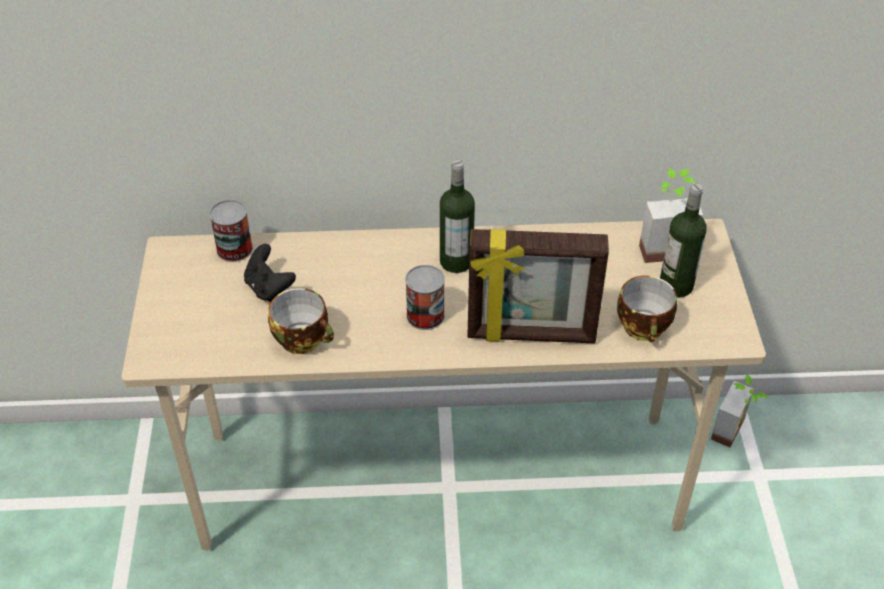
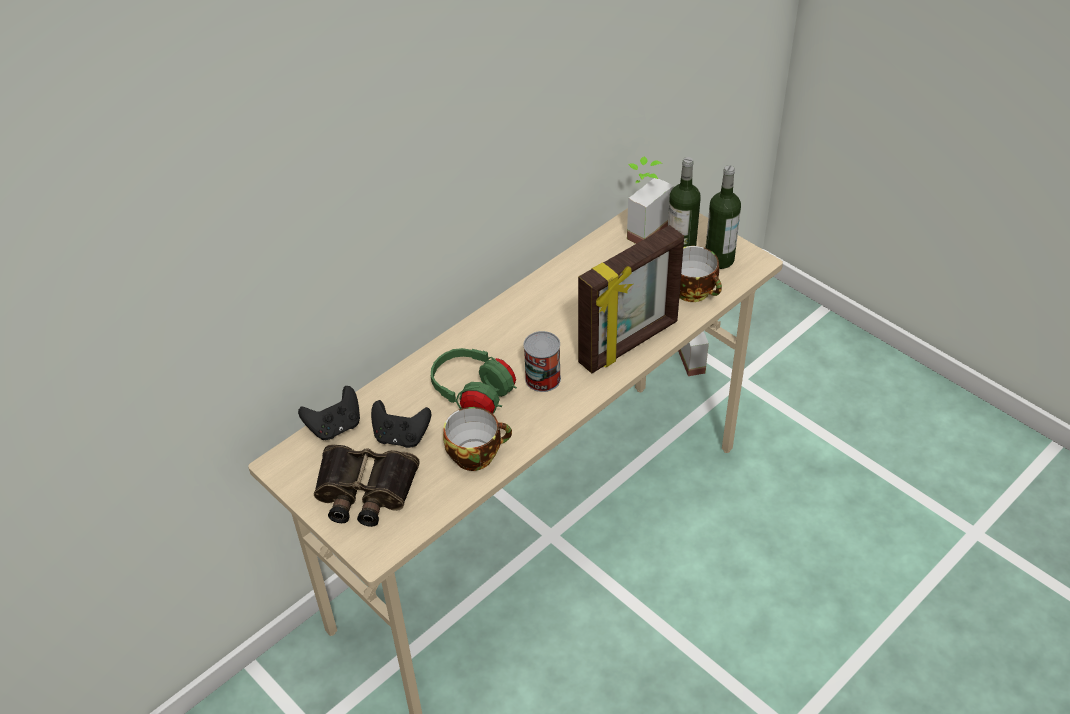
camera: 40 degrees left, 0 degrees up
(195, 310) = (364, 492): none -> binoculars
(234, 249) = (335, 427): can -> black game controller
(357, 293) = (473, 396): none -> green headphones
(456, 261) = (518, 327): bottle -> bottle (719, 259)

